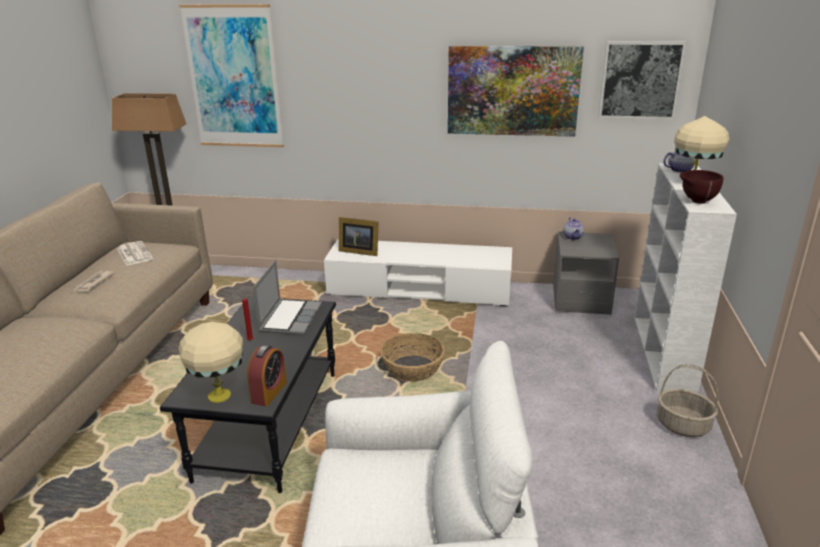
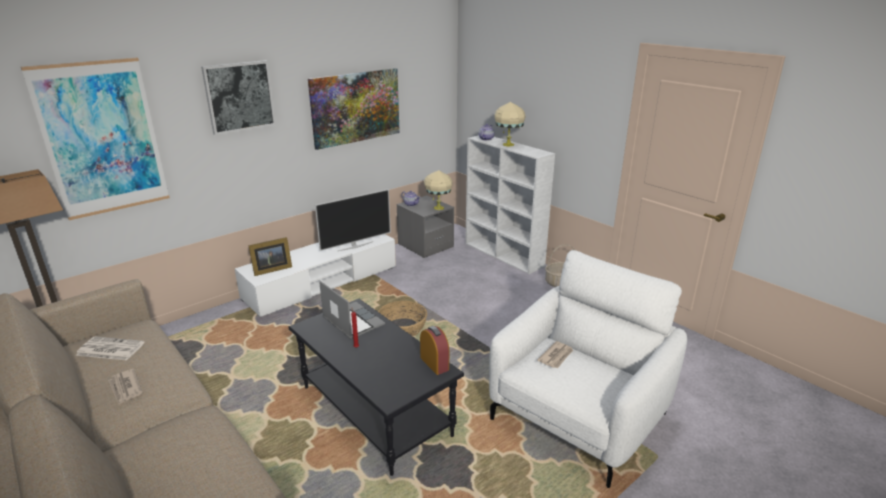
camera: 50 degrees left, 0 degrees up
(219, 395) = (409, 384): beige table lamp -> beige table lamp (438, 208)
(392, 471) = (556, 356): none -> newspaper
(461, 260) = (355, 246): none -> television
(640, 80) = (428, 86): picture -> picture (239, 96)
(696, 201) = (529, 152): brown bowl -> none

